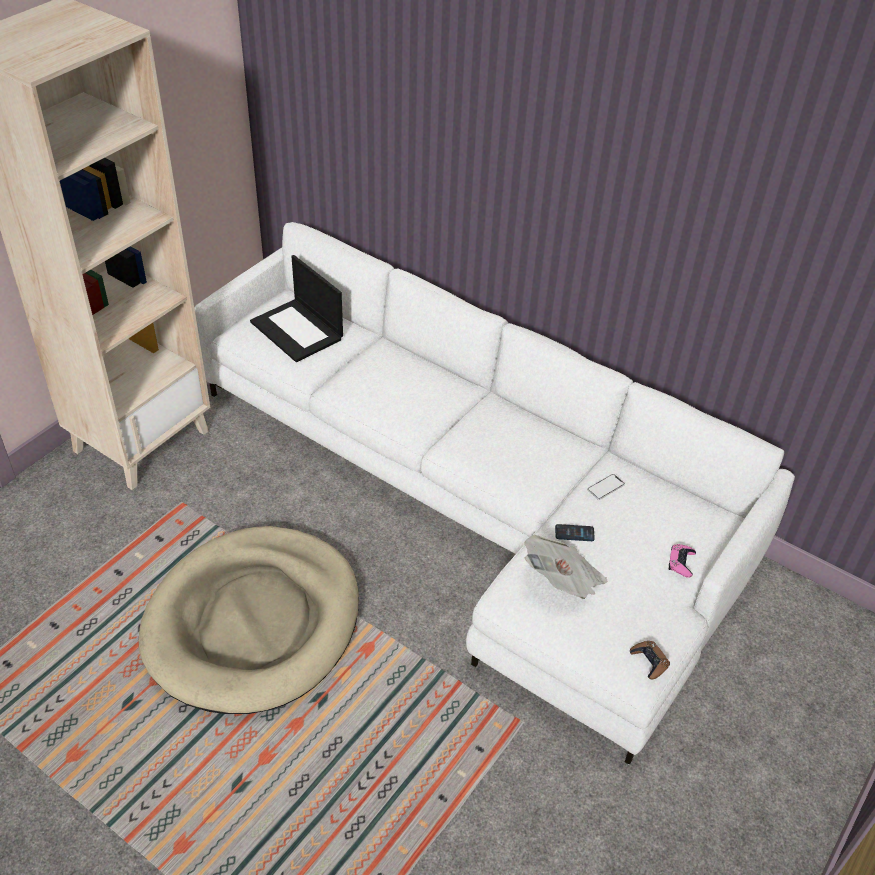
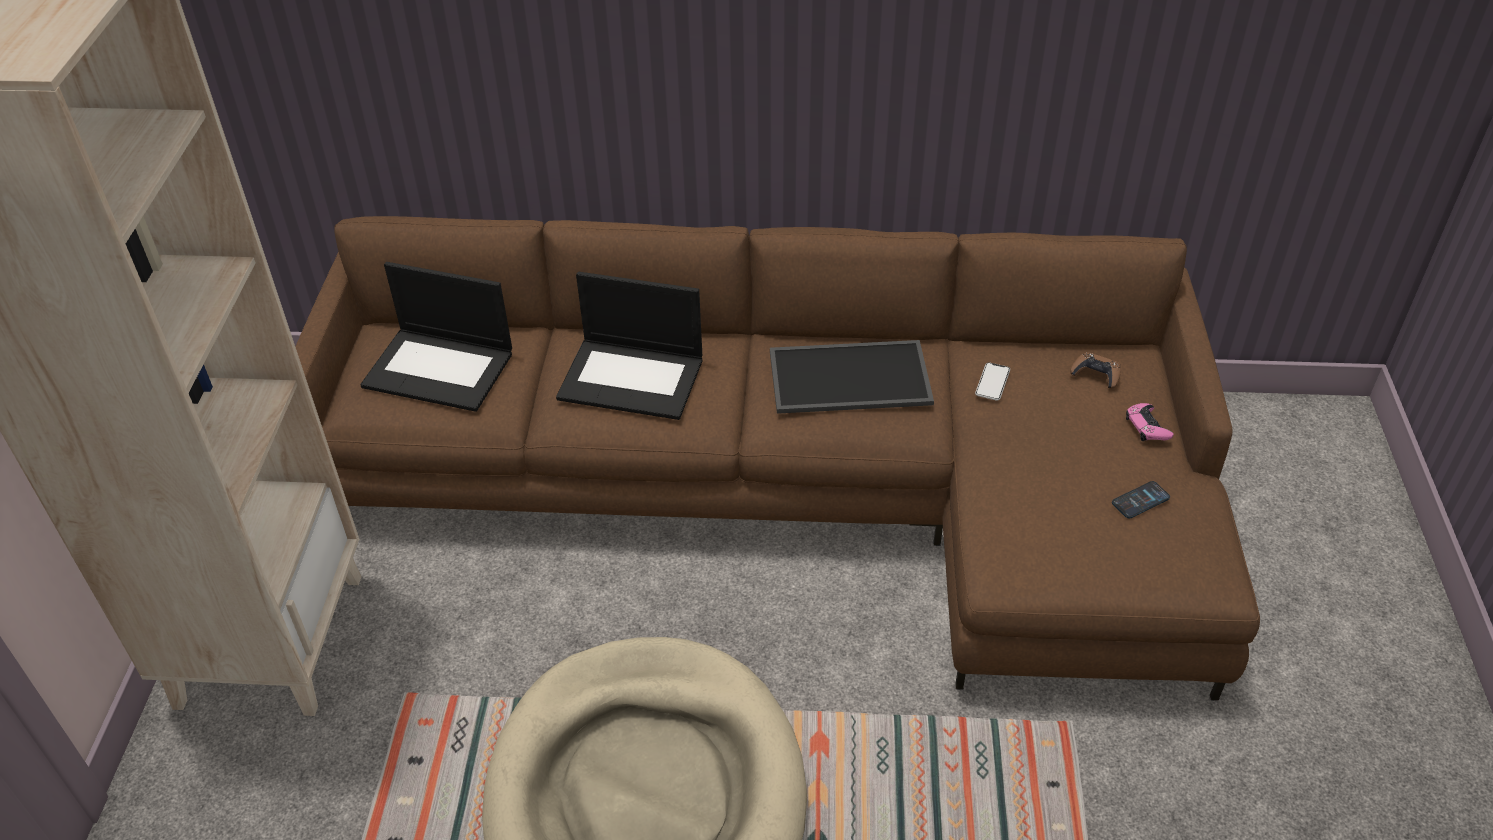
camera: 30 degrees left, 0 degrees up
(394, 383) = (633, 378): none -> laptop
(480, 503) = (799, 489): white sofa -> brown sofa
(516, 442) = (848, 379): none -> tray
(563, 581) = (1049, 516): newspaper -> none
(574, 533) = (1009, 453): phone -> phone (1140, 500)
(649, 661) = (1219, 556): brown game controller -> brown game controller (1096, 374)

